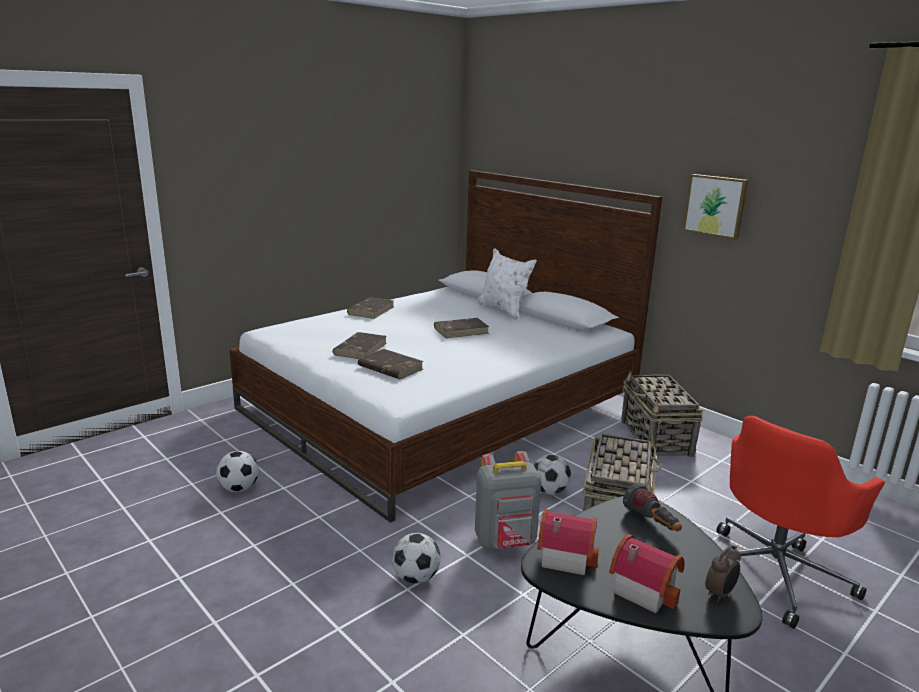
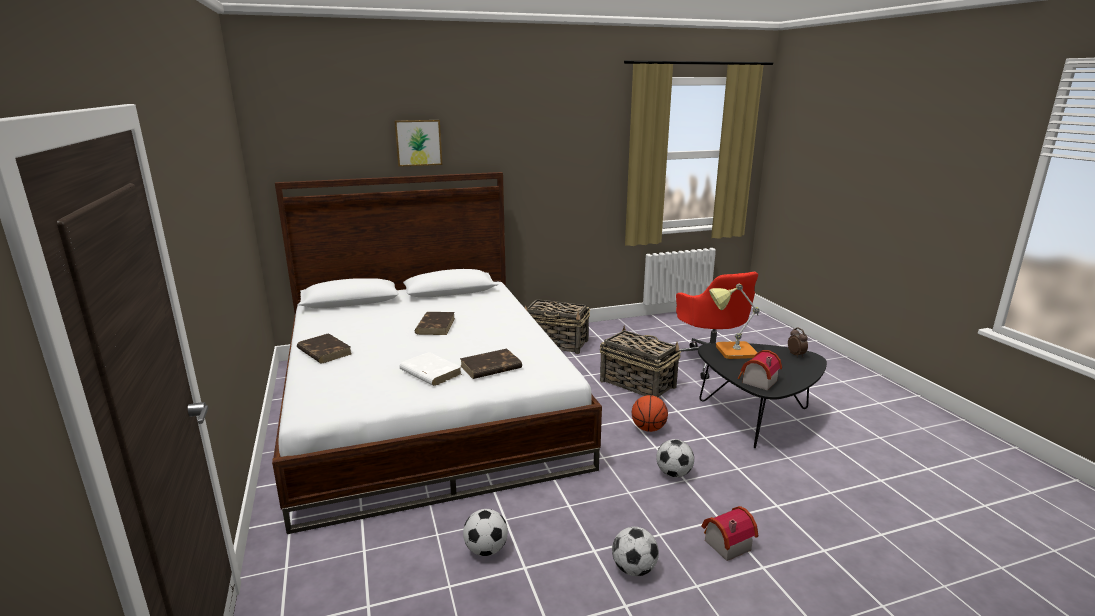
camera: 65 degrees left, 0 degrees up
(360, 348) = (430, 372): brown book -> white book
(503, 310) = (404, 303): white pillow -> none
(506, 542) = (648, 428): grey backpack -> basketball
(549, 491) = (596, 397): football -> football (634, 569)
(643, 588) = (790, 370): toy house -> toy house (724, 544)
(652, 523) = (730, 351): flashlight -> table lamp
(716, 205) = (539, 171): picture -> picture (418, 142)

